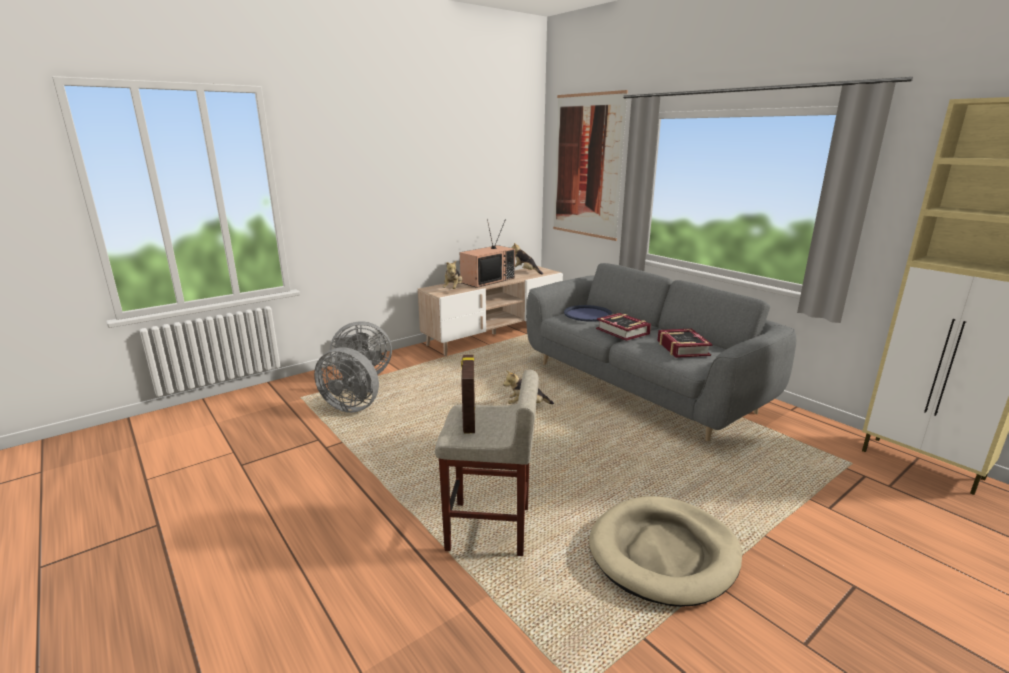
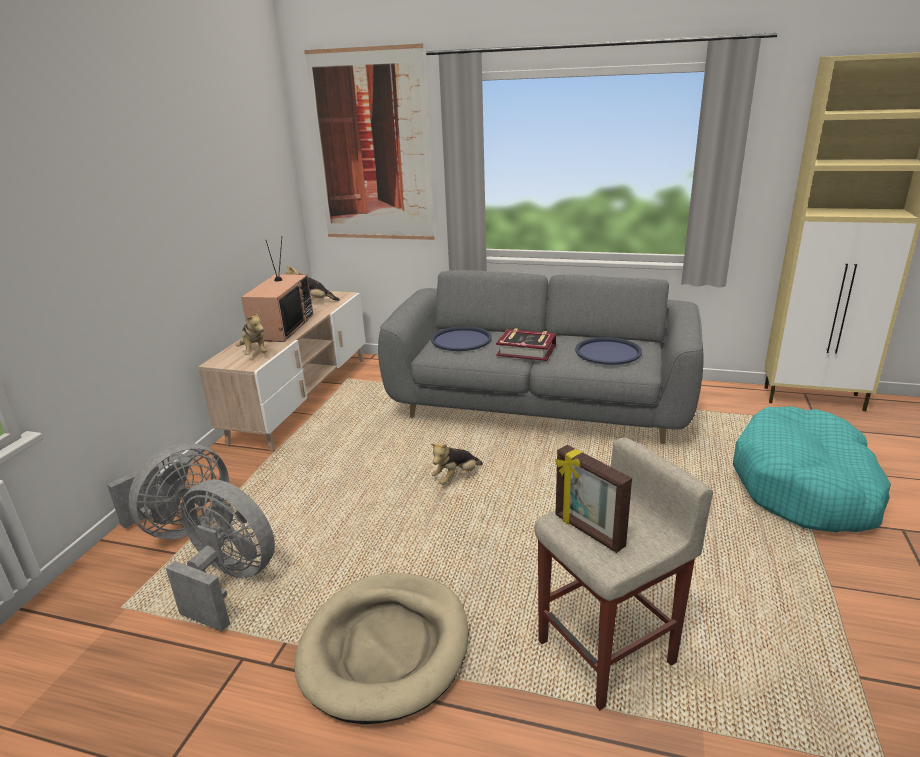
camera: 35 degrees left, 5 degrees up
(352, 406) = (230, 581): grey fan -> grey fan turned 135 degrees counterclockwise
(663, 553) = (770, 580): beige dog bed -> beige dog bed (385, 648)
(682, 348) = (608, 352): book -> blue tray
(799, 517) = (805, 486): none -> turquoise dog bed

